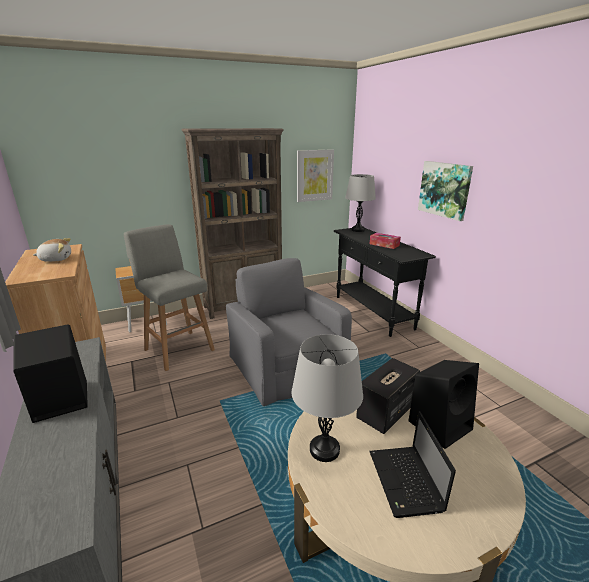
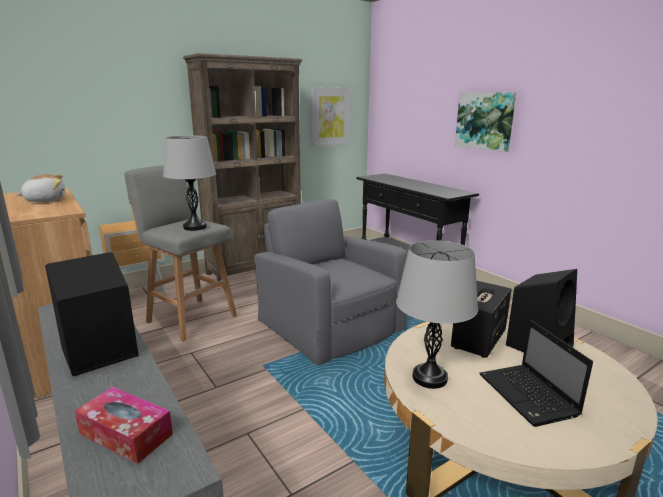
camera: 10 degrees left, 5 degrees down
(358, 230) = (383, 176): grey table lamp -> grey table lamp (195, 227)
(384, 244) = (420, 186): tissue box -> tissue box (126, 434)

